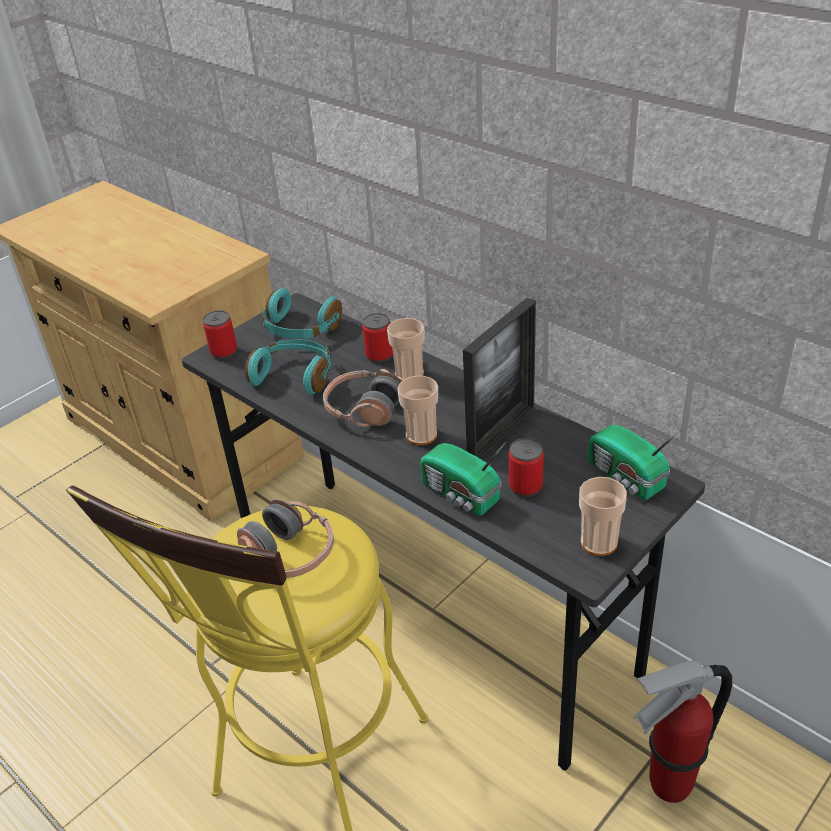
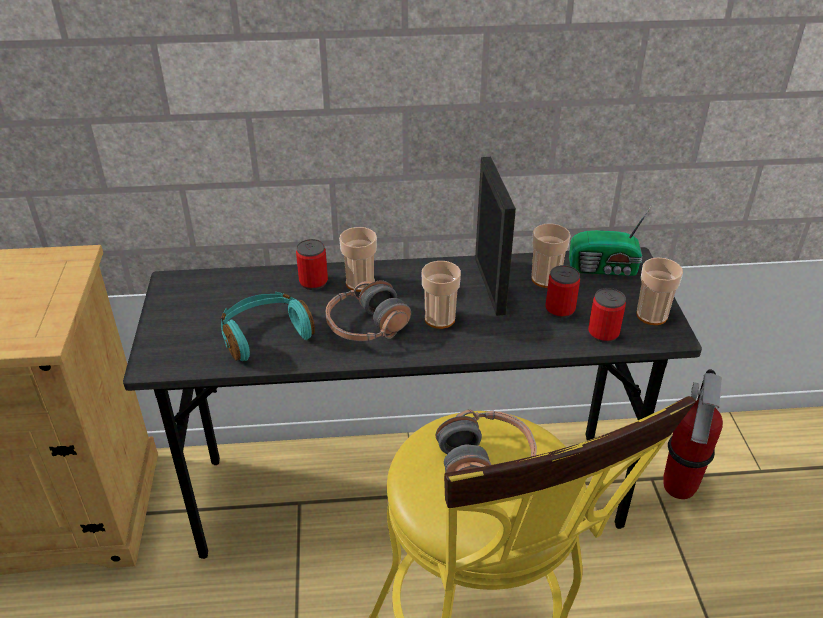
camera: 50 degrees left, 0 degrees up
(224, 352) = (161, 353): can -> can (603, 333)
(300, 329) = (208, 298): turquoise headphones -> none
(461, 495) = (531, 340): radio -> none
(556, 455) = (545, 279): none -> cup

